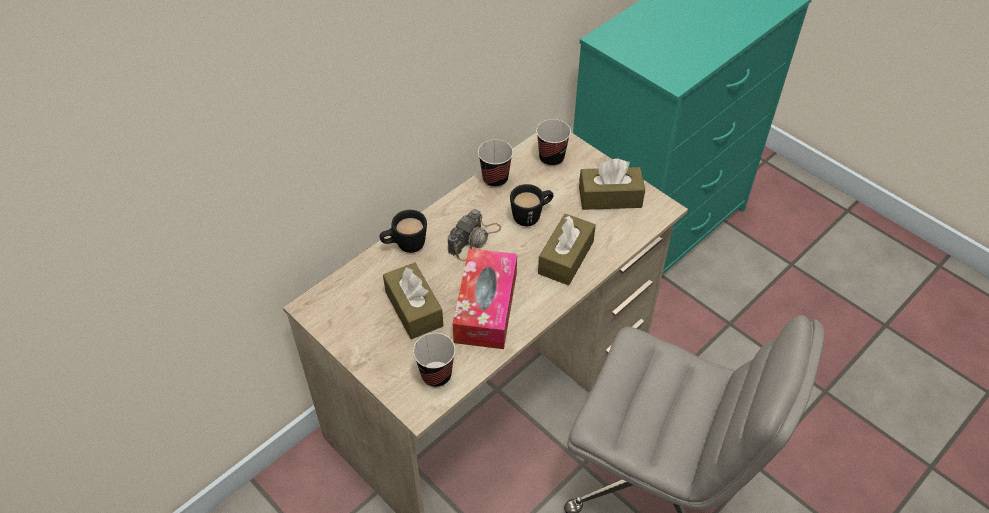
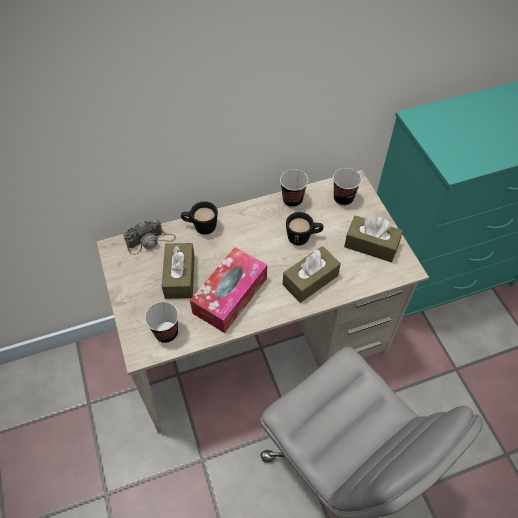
camera: 25 degrees right, 5 degrees up
(474, 239) = (251, 240): camera -> camera (150, 241)

